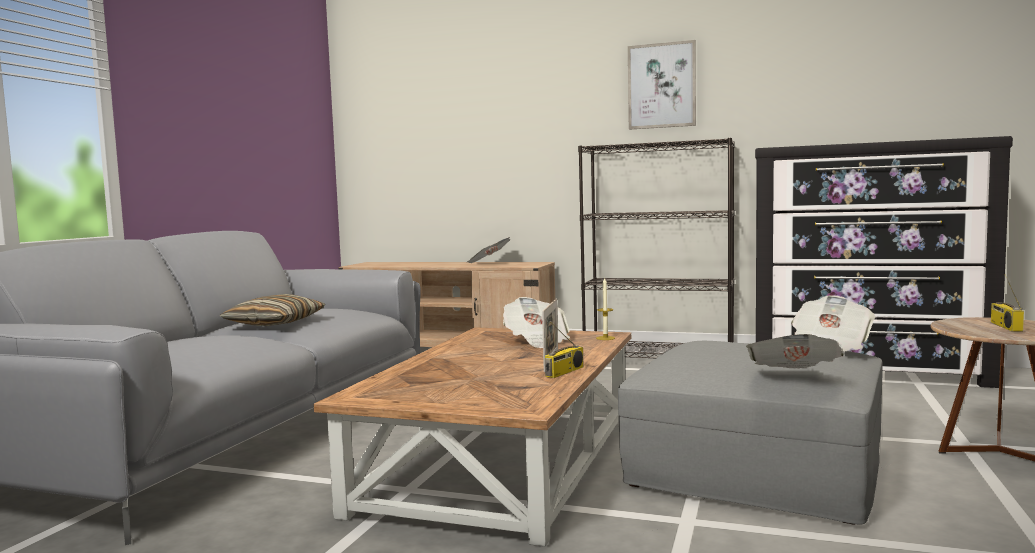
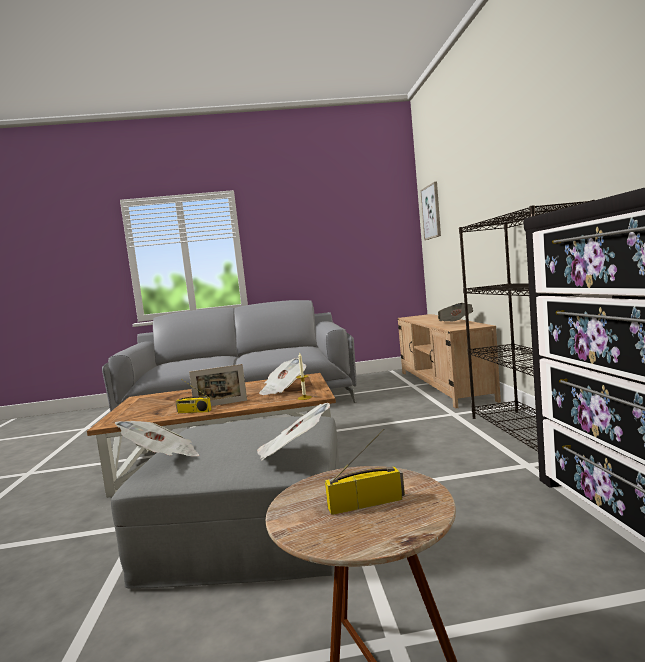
camera: 65 degrees right, 0 degrees up
(275, 323) = (254, 353): pillow -> none
(661, 86) = (547, 148): picture -> picture (431, 212)

